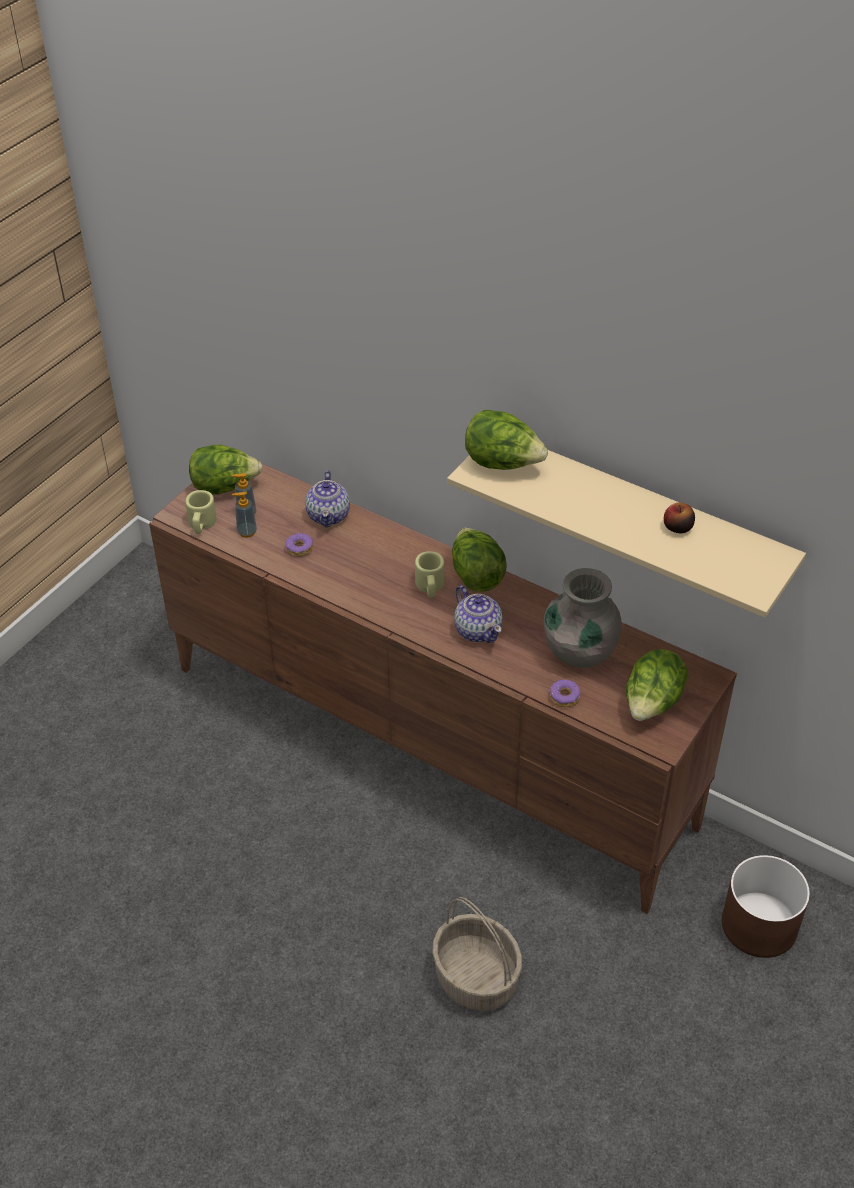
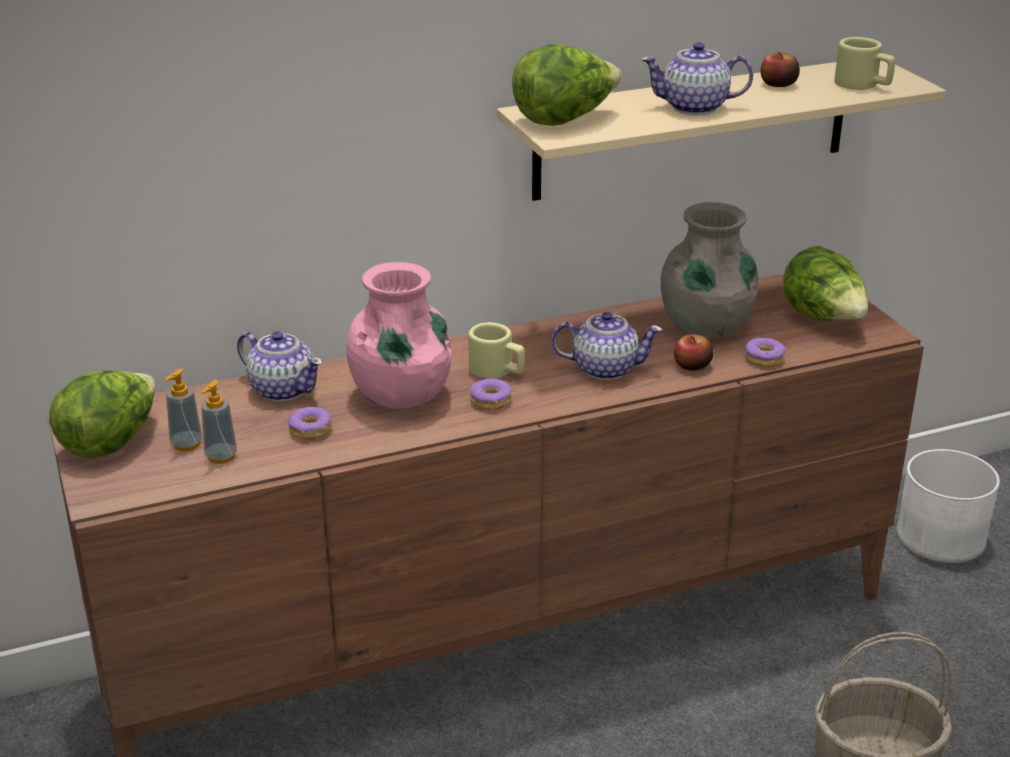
camera: 55 degrees left, 15 degrees down
(201, 524) = (151, 485): beige mug -> beige mug (863, 85)
(366, 563) = (401, 395): none -> pink vase
(394, 601) = (490, 401): none -> donut
(476, 576) = (518, 339): lettuce -> none
(521, 667) = (692, 366): none -> apple
(587, 508) = (695, 107): none -> teapot
(760, 925) = (941, 537): brown planter -> white planter

